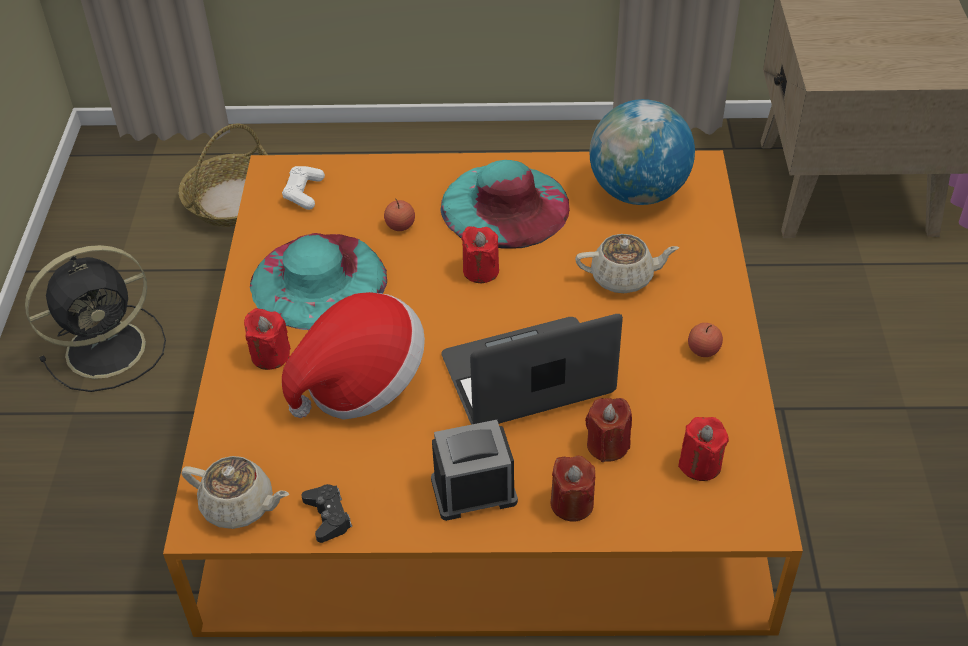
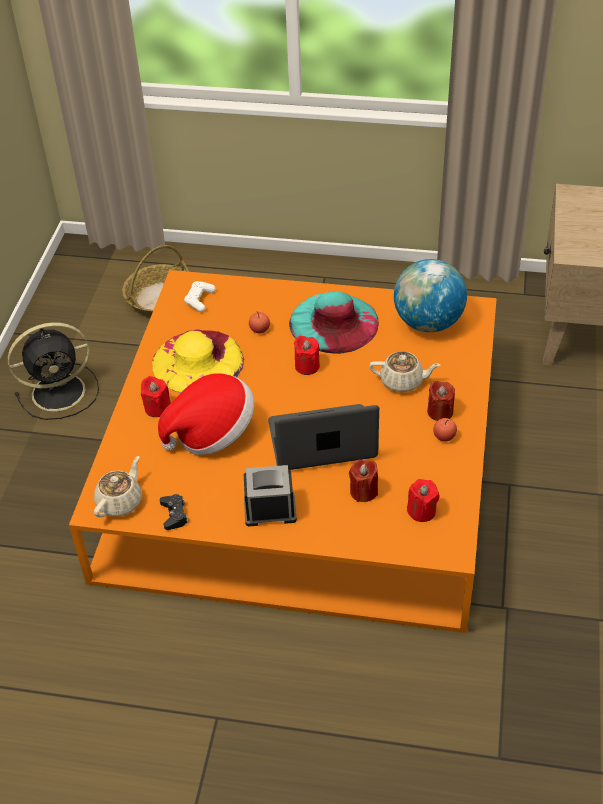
camera: 10 degrees right, 0 degrees up
(239, 506) = (120, 501): beige teapot -> beige teapot turned 90 degrees counterclockwise
(318, 280) = (198, 361): turquoise hat -> yellow hat
(572, 504) = (331, 526): red candle -> red candle (440, 412)

